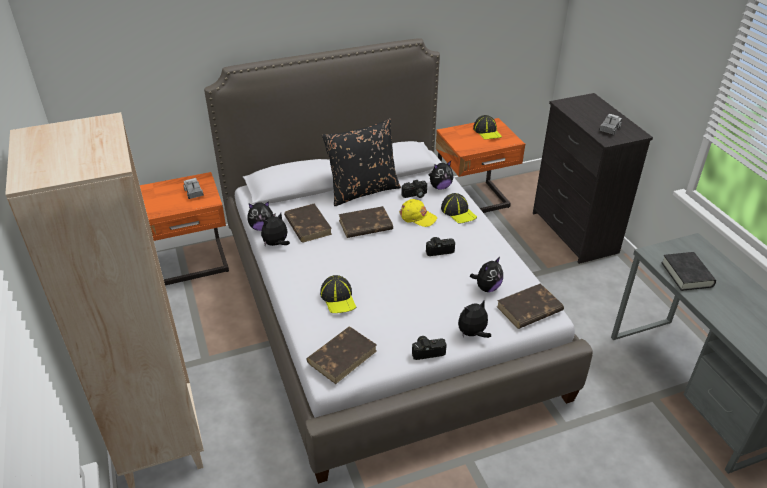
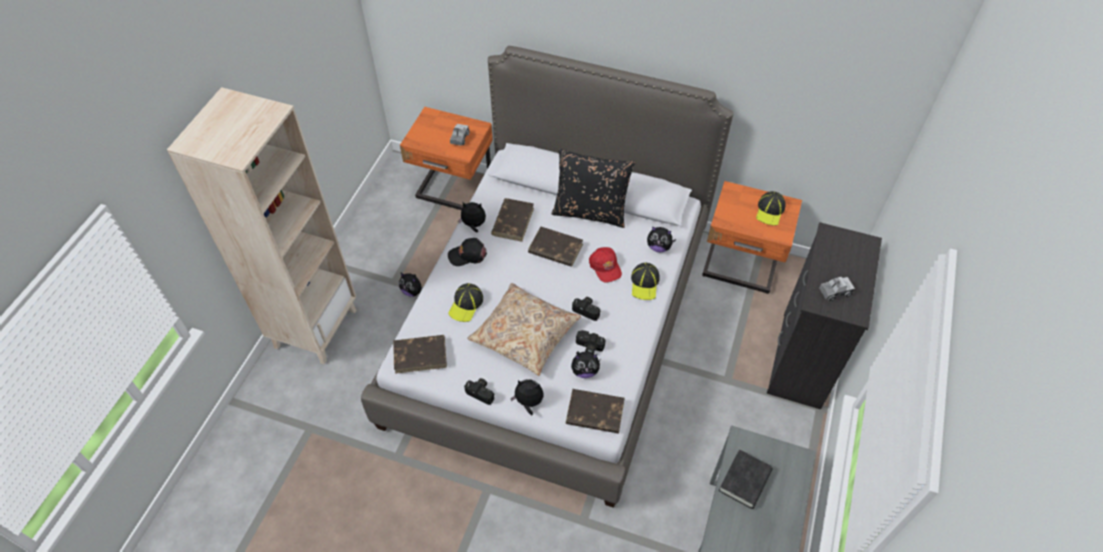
camera: 40 degrees right, 15 degrees up
(262, 227) = (478, 202): plush toy -> plush toy (412, 291)
(296, 266) = (467, 255): none -> black cap
(411, 291) = (525, 334): none -> beige pillow
(415, 195) = (627, 243): camera -> camera (589, 347)
(417, 217) = (605, 267): yellow cap -> red cap

